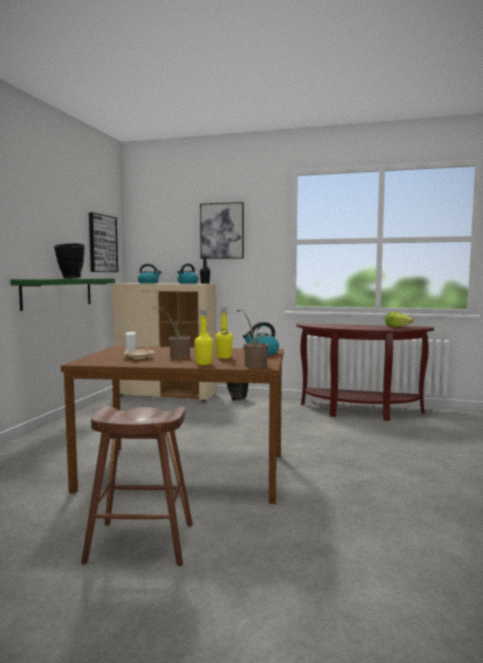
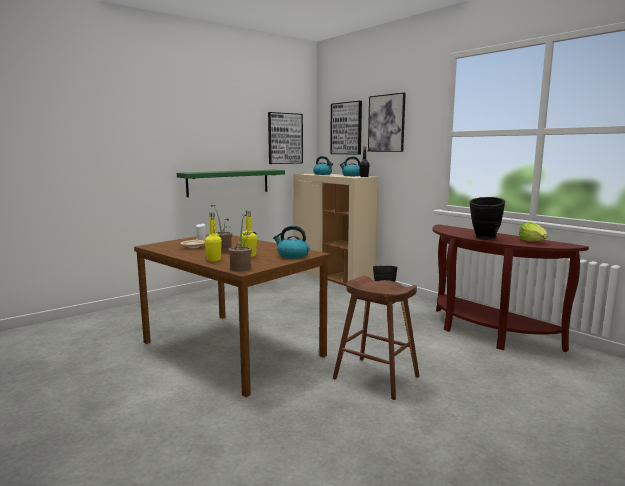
camera: 35 degrees right, 5 degrees up
(71, 278) = (235, 171): black vase -> black vase (484, 239)
(141, 543) = (120, 392): brown stool -> brown stool (376, 378)
(169, 235) = (346, 128): none -> picture

